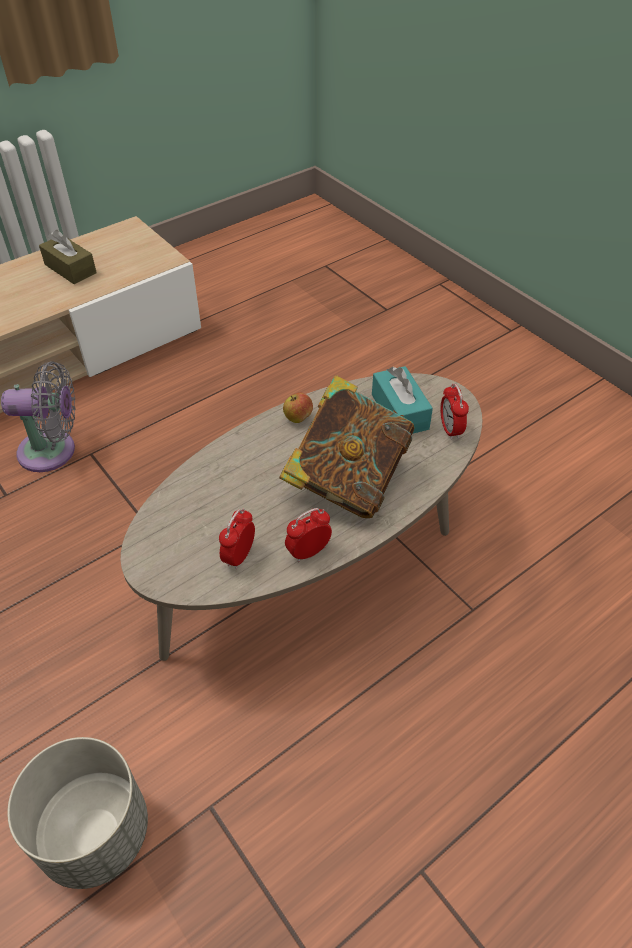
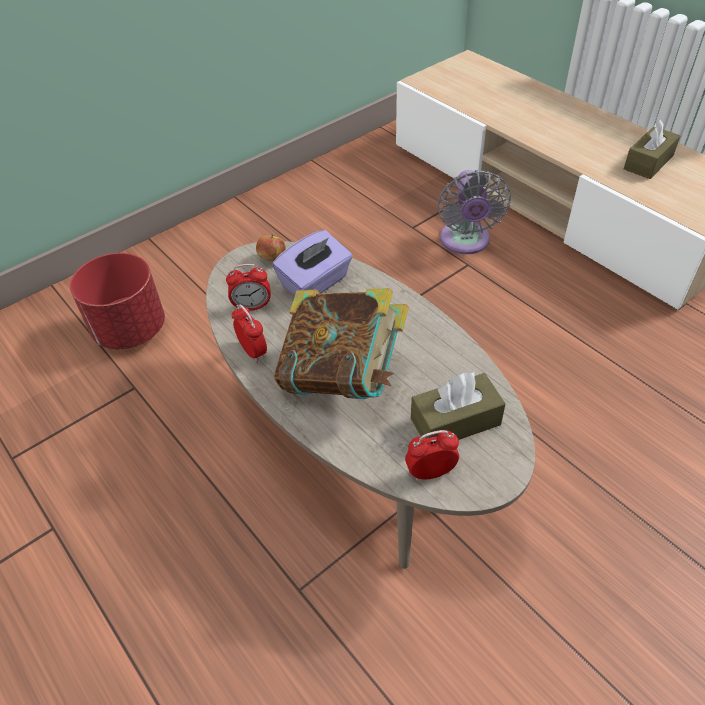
camera: 90 degrees right, 0 degrees up
(94, 833) = (130, 329): grey planter -> red planter
(211, 500) = (315, 283): none -> purple tissue box
(239, 556) = (252, 307): alarm clock -> alarm clock turned 150 degrees clockwise
(298, 418) = (430, 333): apple -> apple (272, 258)
(399, 412) = (455, 421): turquoise tissue box -> brown tissue box

